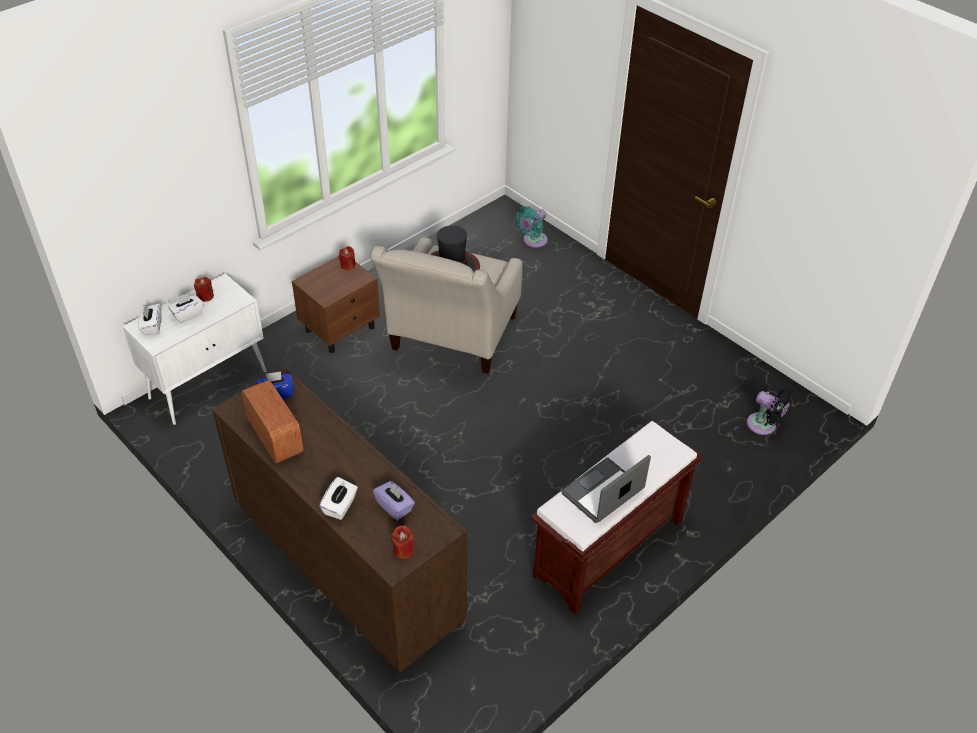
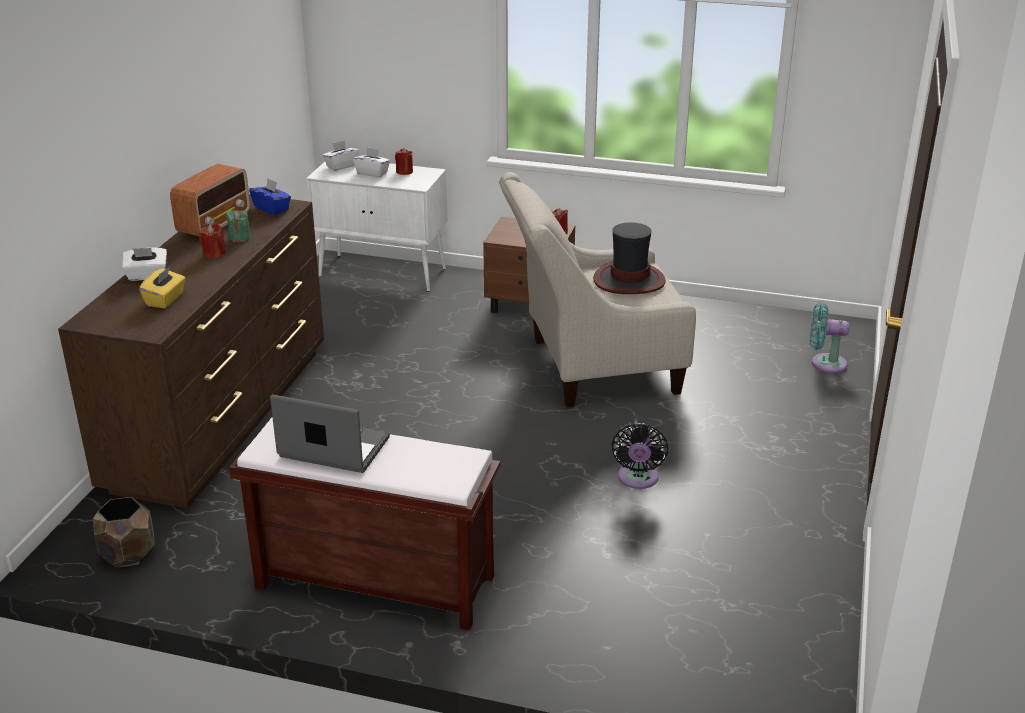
camera: 60 degrees right, 15 degrees down
(317, 430) = (240, 238): none -> green candle
(394, 507) = (165, 300): purple tissue box -> yellow tissue box
(403, 550) = (110, 320): red candle -> red candle (214, 254)
(487, 676) = (129, 554): none -> brown planter
(764, 426) = (727, 658): black fan -> black fan (637, 479)

